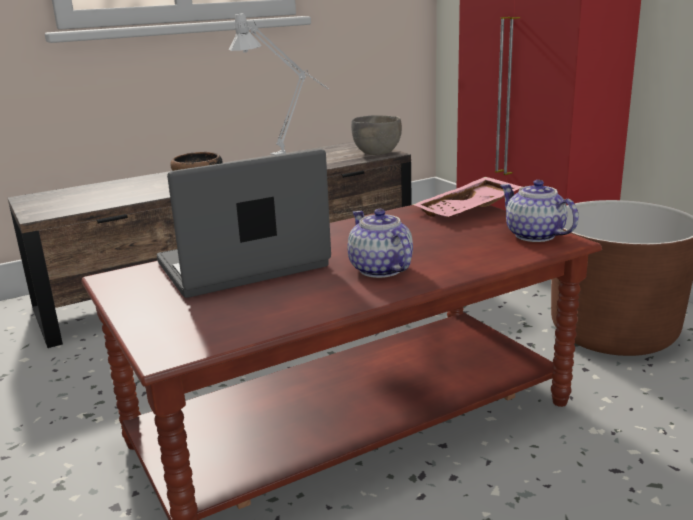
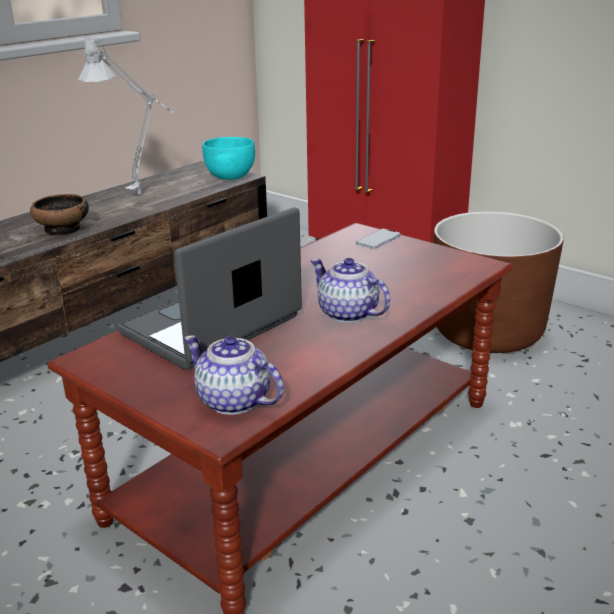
camera: 20 degrees left, 5 degrees up
(377, 153) = (230, 177): grey bowl -> turquoise bowl
(468, 210) = (378, 240): pink tray -> phone
(535, 235) = (455, 261): teapot -> teapot (234, 401)

